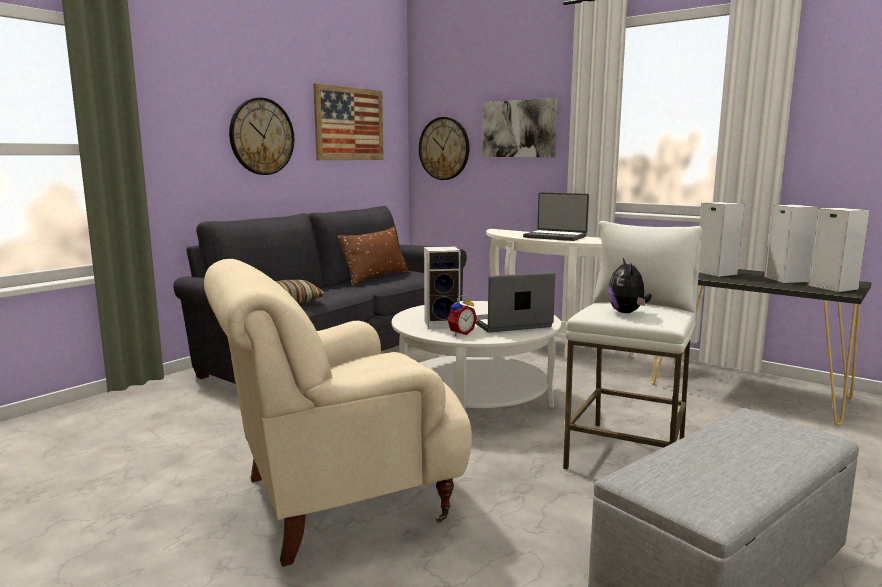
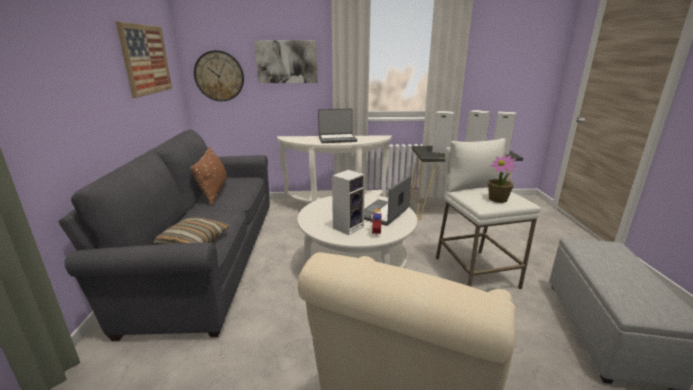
camera: 40 degrees left, 10 degrees up
(261, 136) = (89, 82): wall clock -> none
(627, 312) = (498, 199): plush toy -> potted plant

